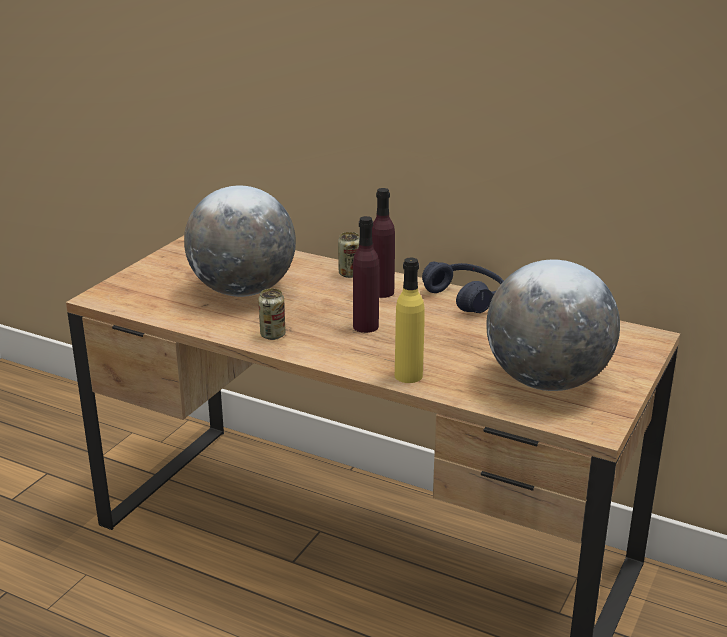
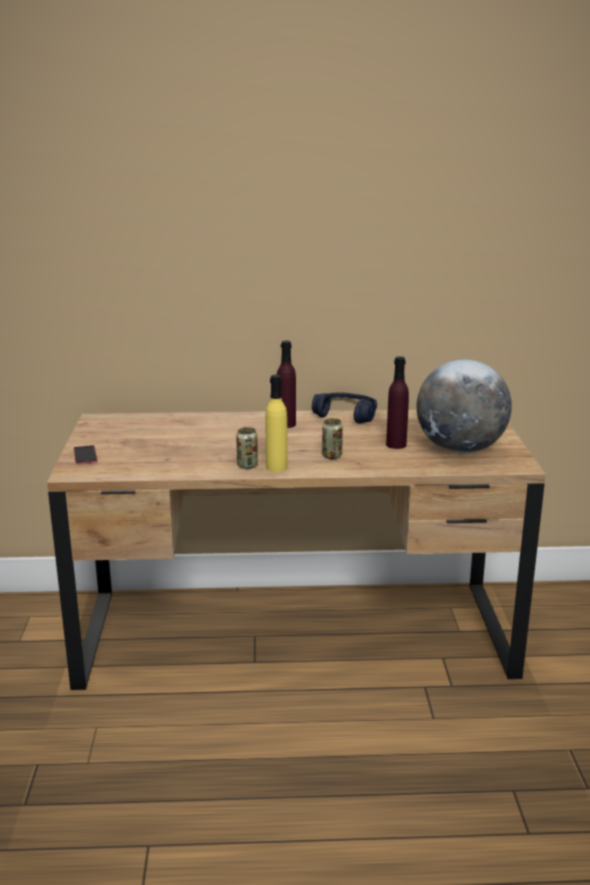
camera: 30 degrees left, 5 degrees down
(136, 279) = (85, 455): none -> phone
(242, 291) = (183, 444): globe -> none
(349, 274) = (247, 418): can -> can (332, 456)
(365, 326) = (304, 446): purple bottle -> purple bottle (396, 445)
(408, 375) = (373, 466): yellow bottle -> yellow bottle (276, 467)

